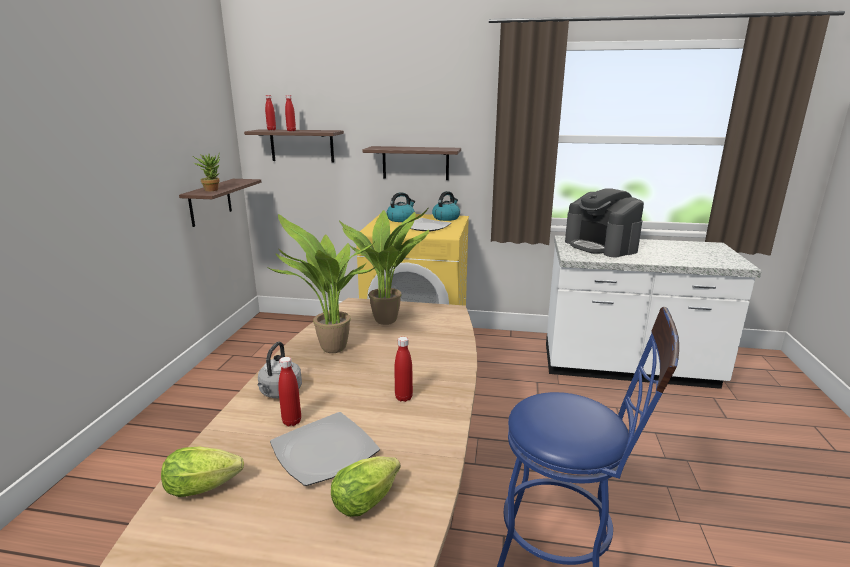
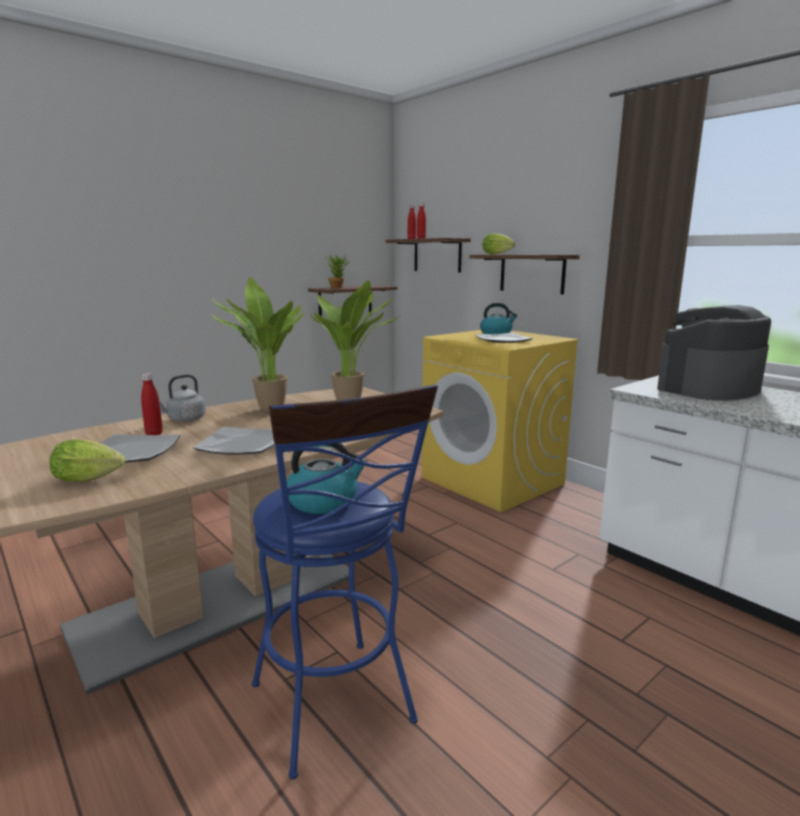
camera: 40 degrees right, 5 degrees down
(207, 487) = (52, 444): lettuce -> lettuce (498, 254)
(403, 397) = (241, 445): red bottle -> plate
(446, 218) = (547, 337): kettle -> kettle (324, 501)
(601, 246) = (708, 388): coffee machine -> coffee machine turned 45 degrees clockwise

